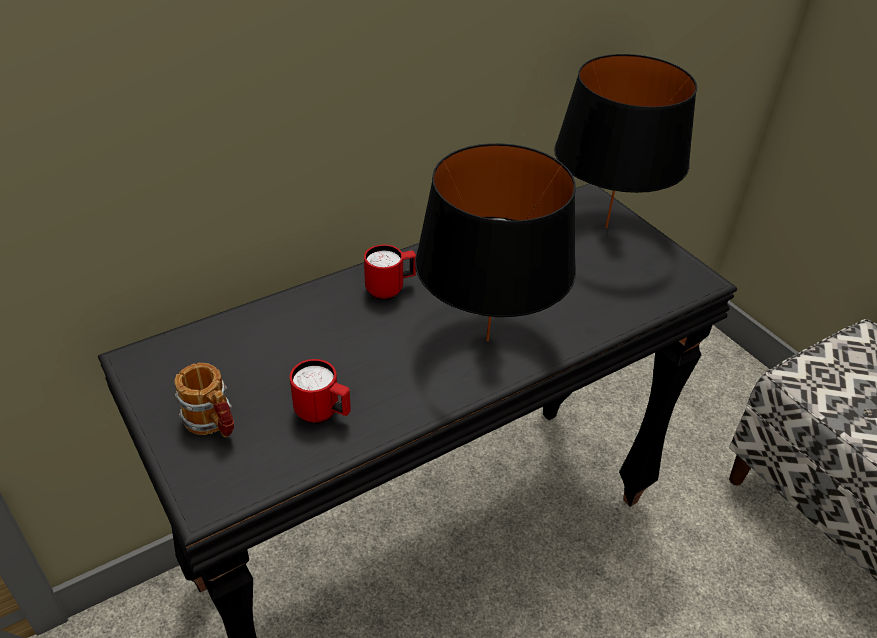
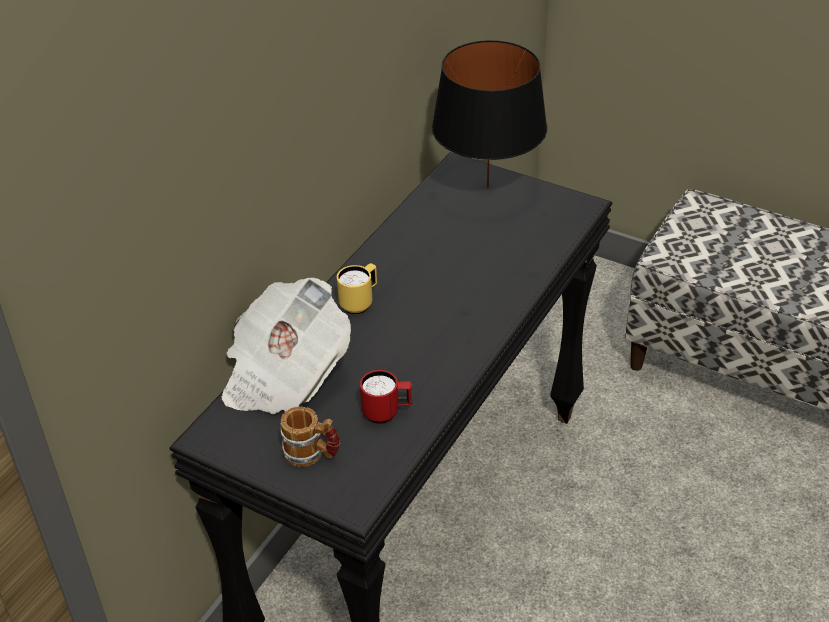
camera: 25 degrees left, 0 degrees up
(259, 330) = (284, 375): none -> newspaper
(390, 289) = (360, 302): red mug -> yellow mug
(488, 340) = (464, 312): black table lamp -> none

